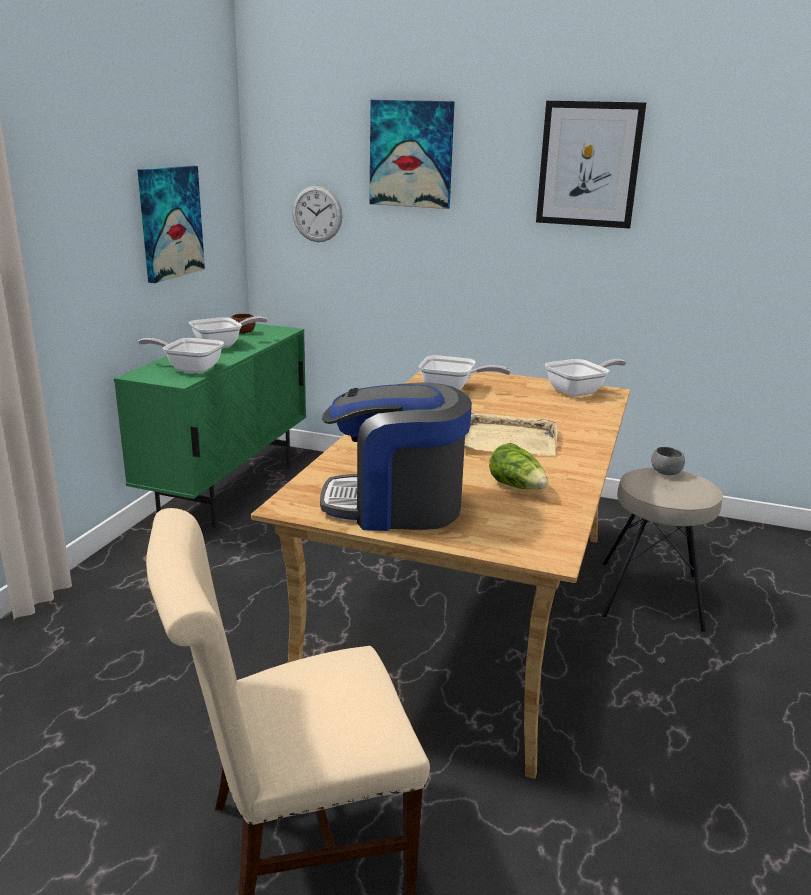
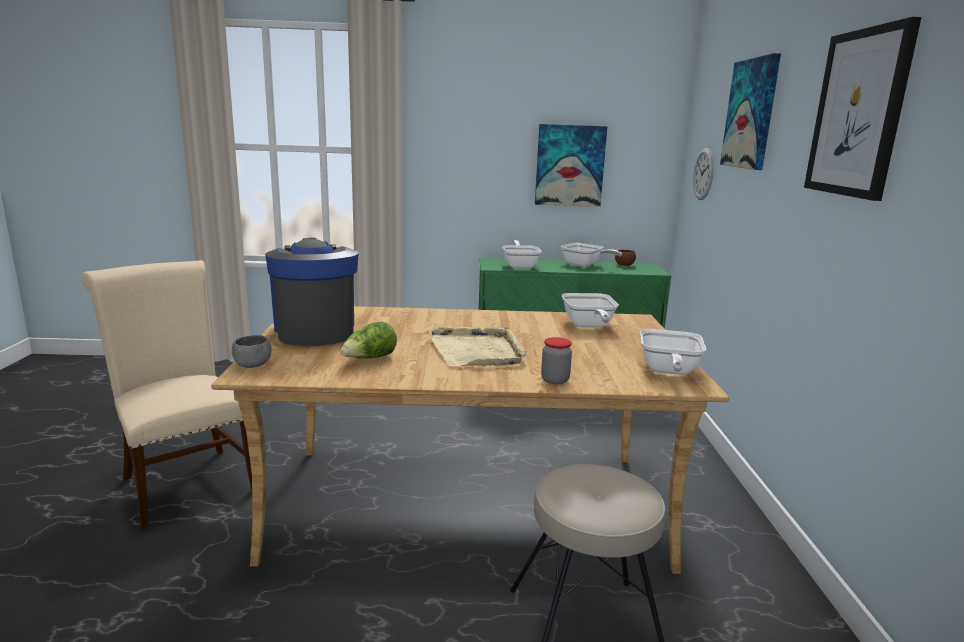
camera: 70 degrees right, 5 degrees down
(579, 391) = (668, 371): frying pan -> frying pan turned 60 degrees clockwise
(592, 426) = (555, 380): none -> jar
(665, 473) = (630, 488): grey bowl -> grey bowl (252, 365)

